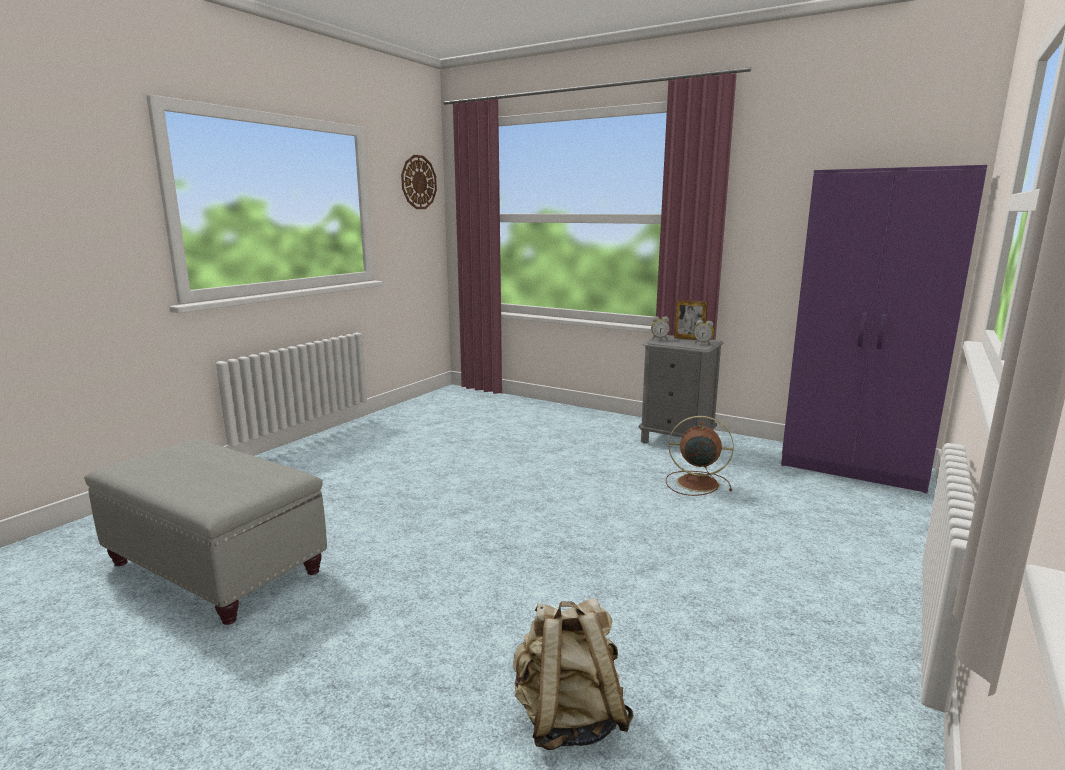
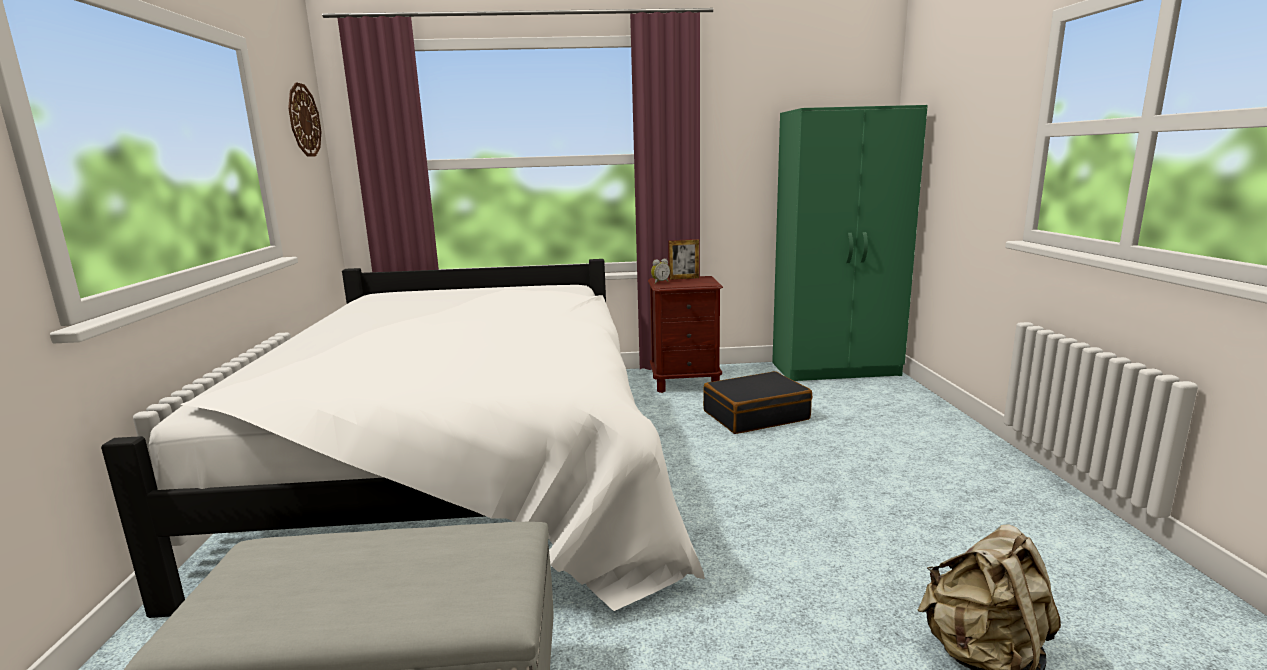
camera: 35 degrees left, 0 degrees up
(437, 453) = (470, 462): none -> white bed
(676, 441) = (685, 383): grey nightstand -> brown nightstand
(695, 483) = (755, 415): brown fan -> black suitcase
(703, 343) = (705, 280): alarm clock -> none
(855, 468) = (836, 369): purple wardrobe -> green wardrobe

